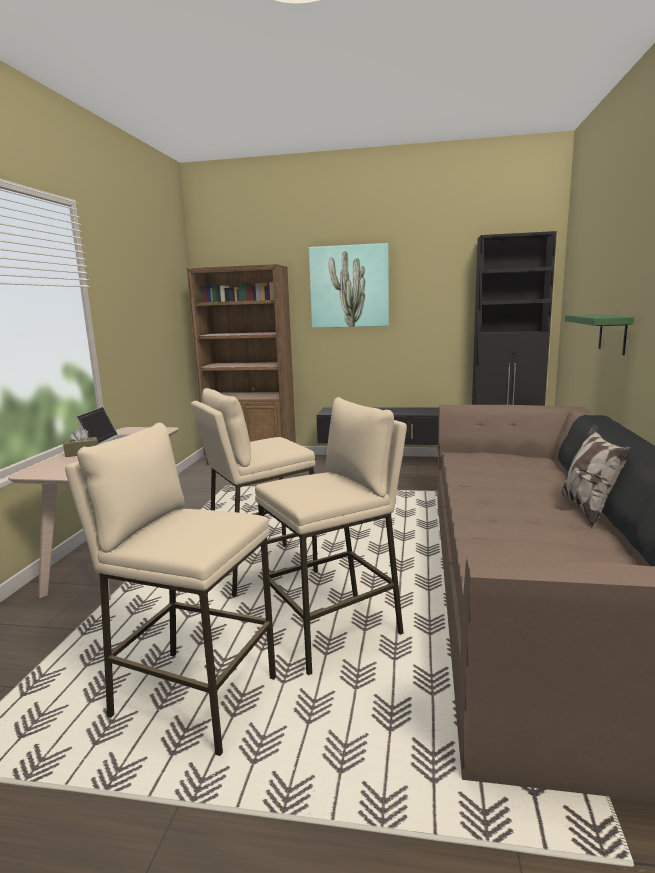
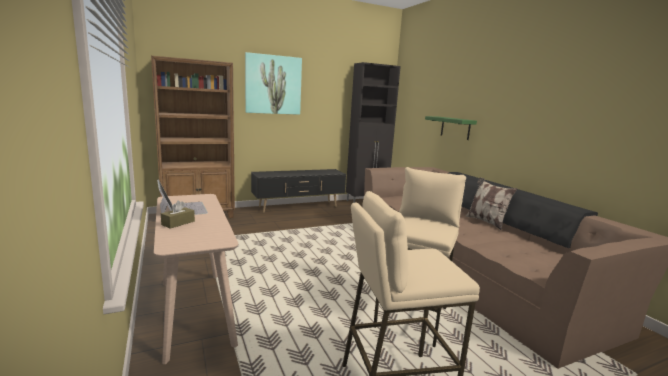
camera: 35 degrees left, 0 degrees up
(261, 570) = (318, 293): beige stool -> none

